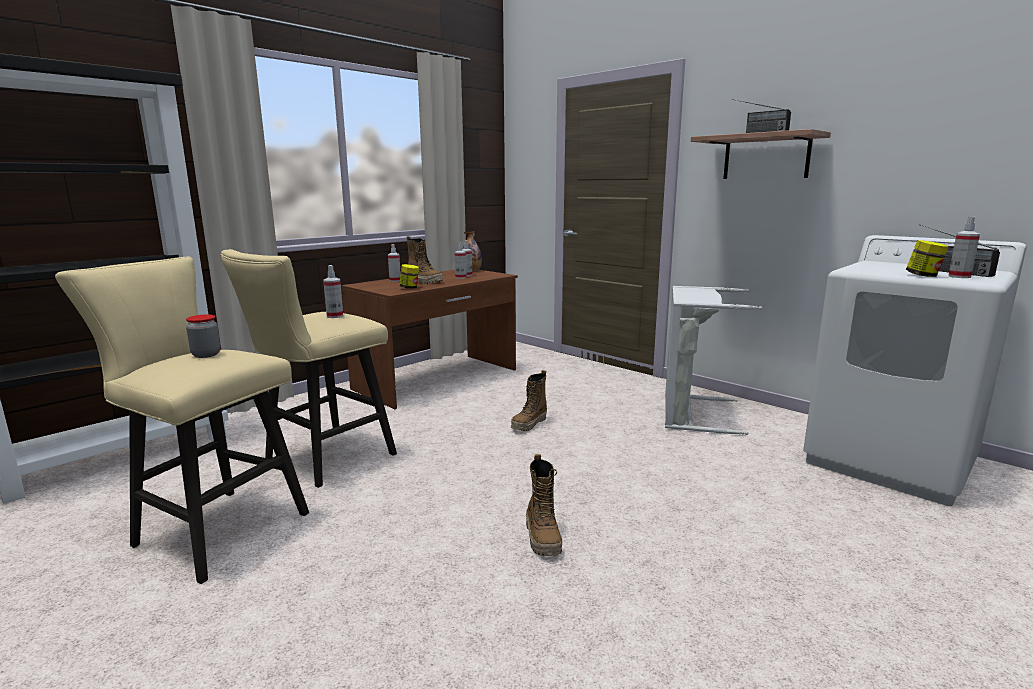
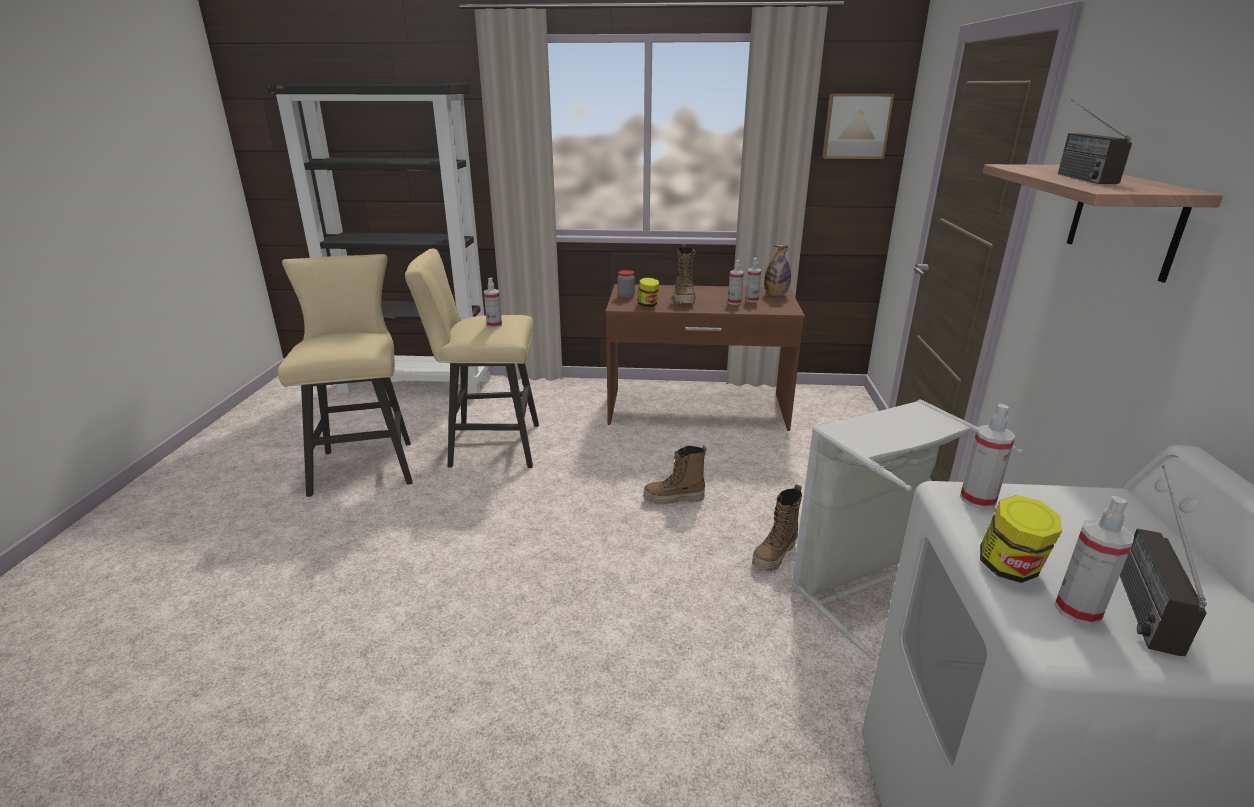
camera: 50 degrees right, 10 degrees up
(206, 355) = (346, 338): jar -> jar (626, 296)
(395, 280) = (667, 290): spray bottle -> spray bottle (977, 500)
(479, 147) = (856, 126): none -> picture
(543, 538) = (472, 604): boot -> boot (775, 555)

